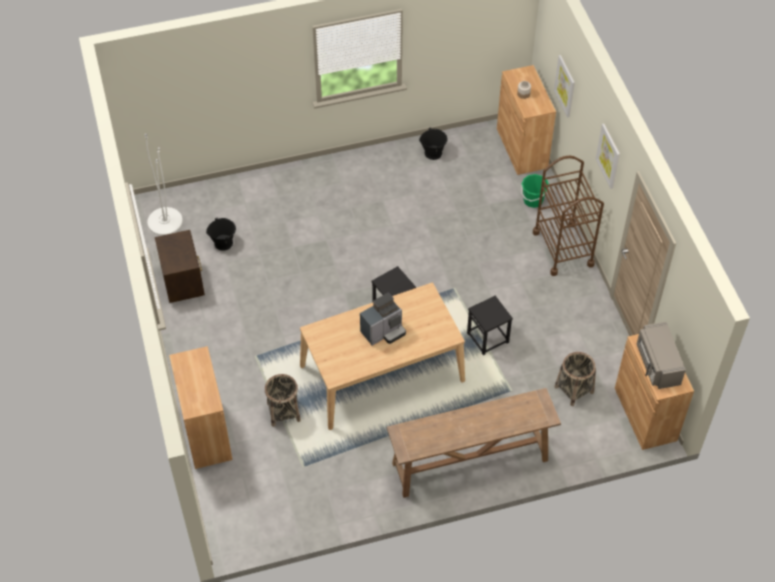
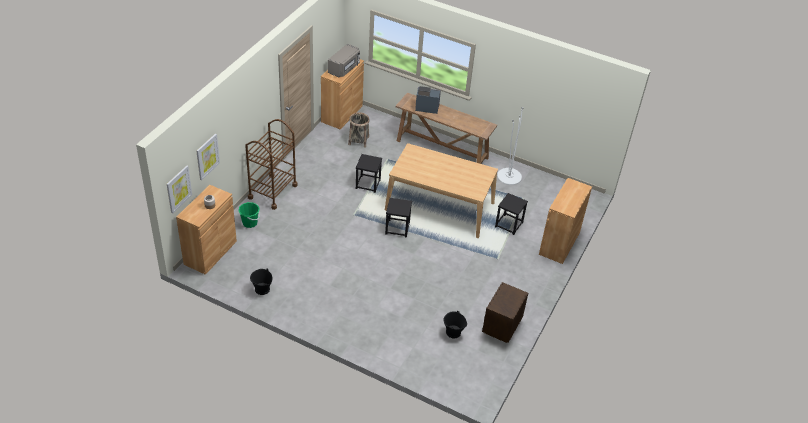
camera: 140 degrees left, 10 degrees down
(165, 221) = (477, 375): white floor lamp -> white floor lamp (509, 176)
(283, 411) = (509, 225): basket -> black stool
(383, 332) = (441, 171): coffee machine -> coffee machine (426, 108)
(608, 156) = (257, 100): picture -> picture (178, 189)

